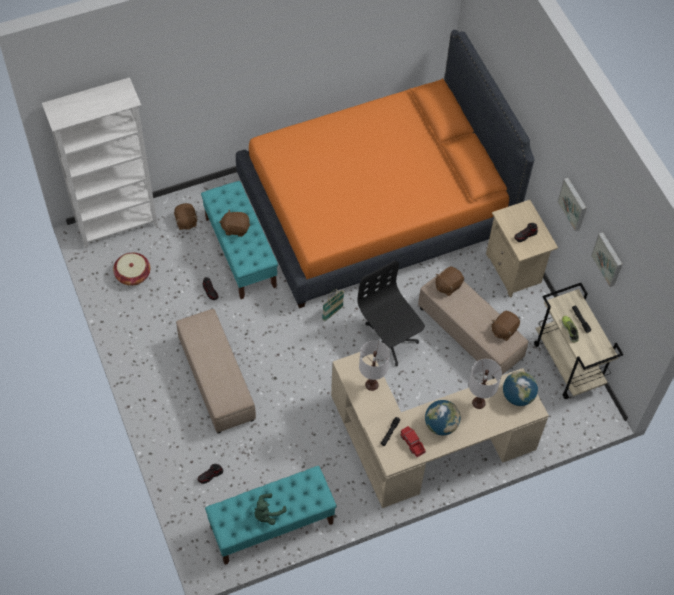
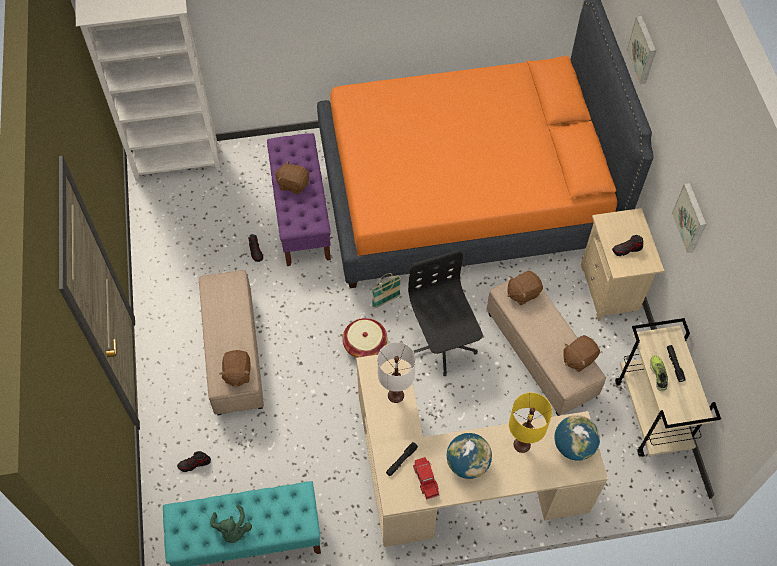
camera: 15 degrees right, 0 degrees up
(133, 274) = (177, 218): basket -> basket (365, 345)
(186, 222) = (251, 171): brown plush toy -> brown plush toy (237, 373)
(240, 252) = (301, 214): turquoise bench -> purple bench
(267, 514) = (233, 529): green plush toy -> green plush toy turned 75 degrees counterclockwise
(478, 403) = (521, 445): white table lamp -> yellow table lamp
(608, 259) = (723, 294): picture -> picture (643, 50)

